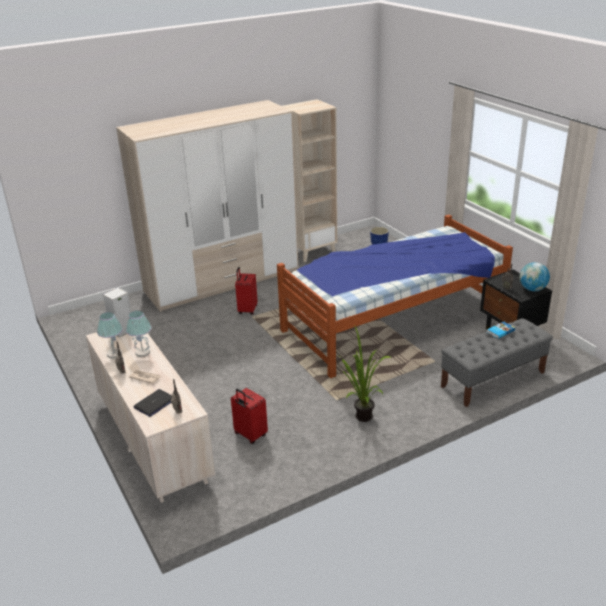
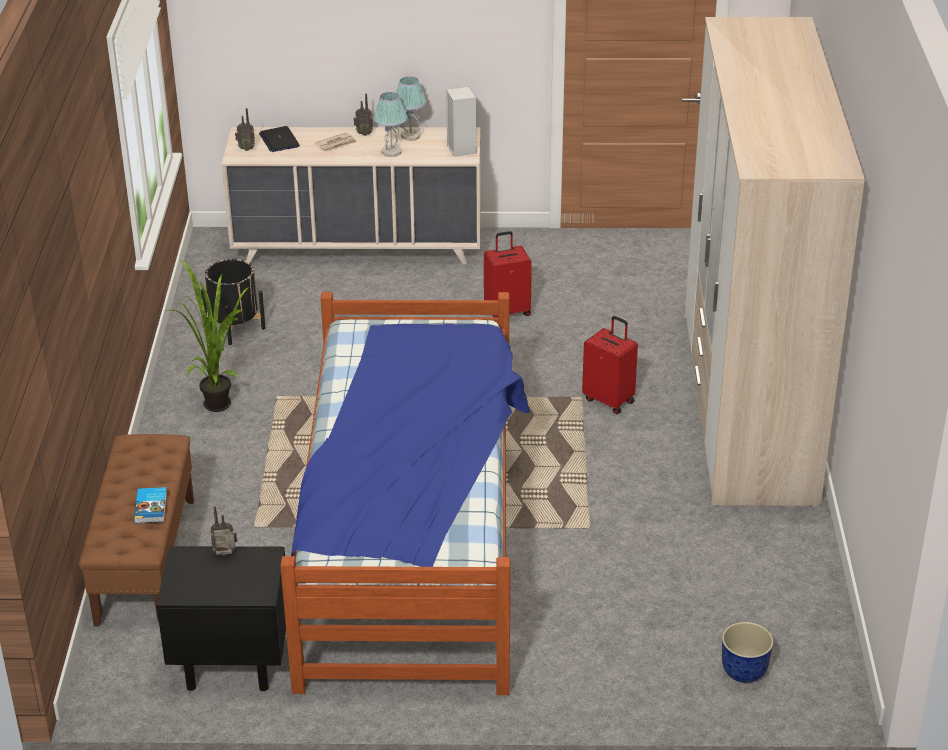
camera: 120 degrees right, 5 degrees up
(250, 435) = (290, 311): red suitcase -> red suitcase (507, 311)
(286, 448) = (235, 327): none -> black planter
(312, 251) = (790, 558): beige bookcase -> none
(492, 380) = (145, 560): grey bench -> brown bench
(532, 289) = (186, 583): globe -> none

